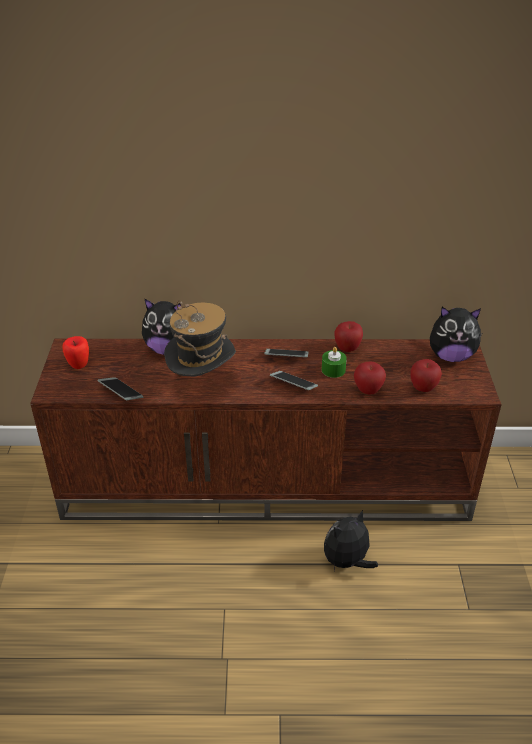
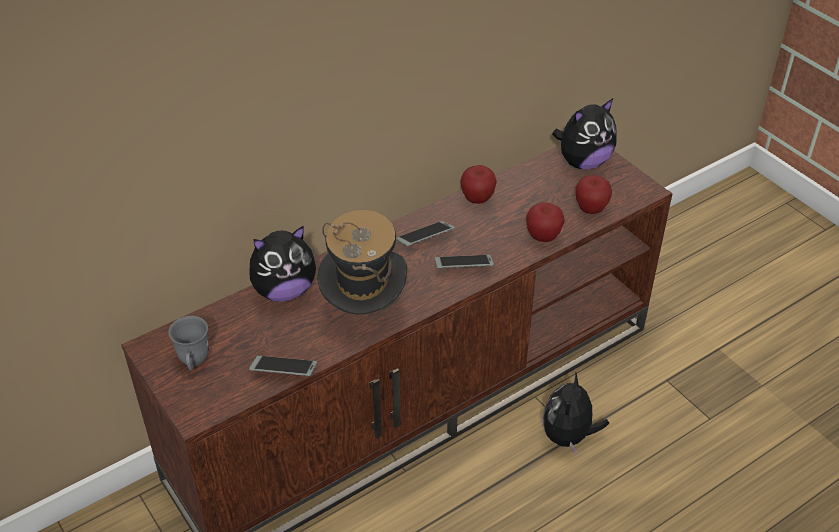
camera: 35 degrees left, 5 degrees up
(79, 365) = (193, 362): apple -> grey mug
(333, 370) = (487, 230): green candle -> none

